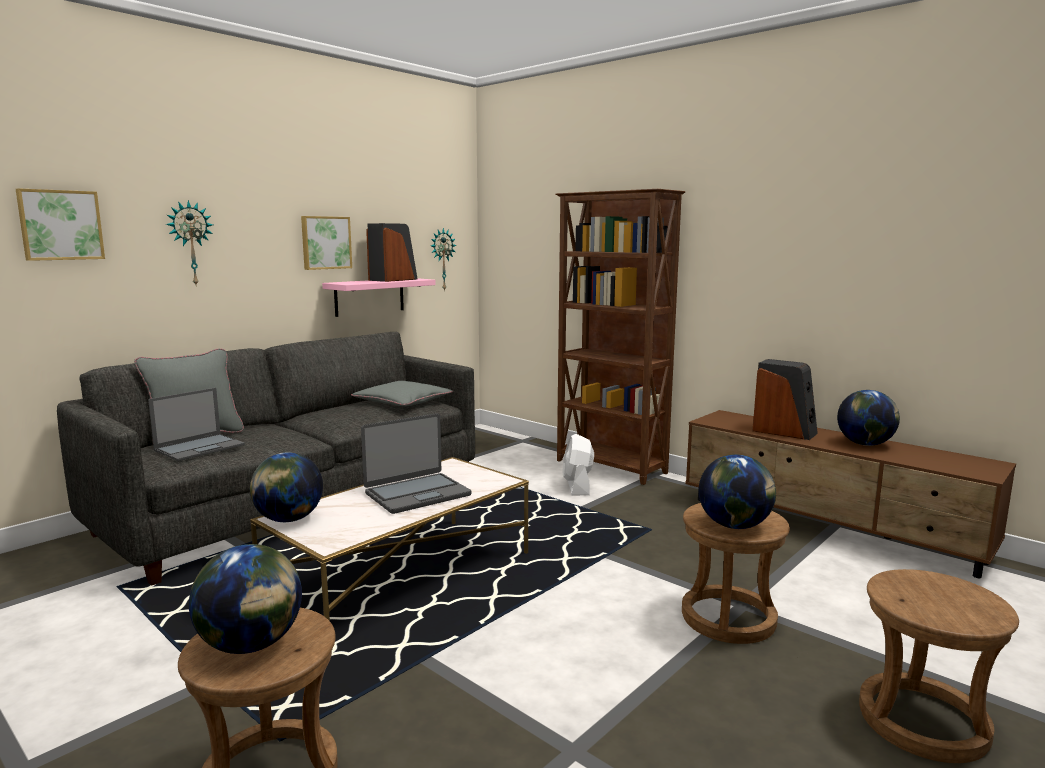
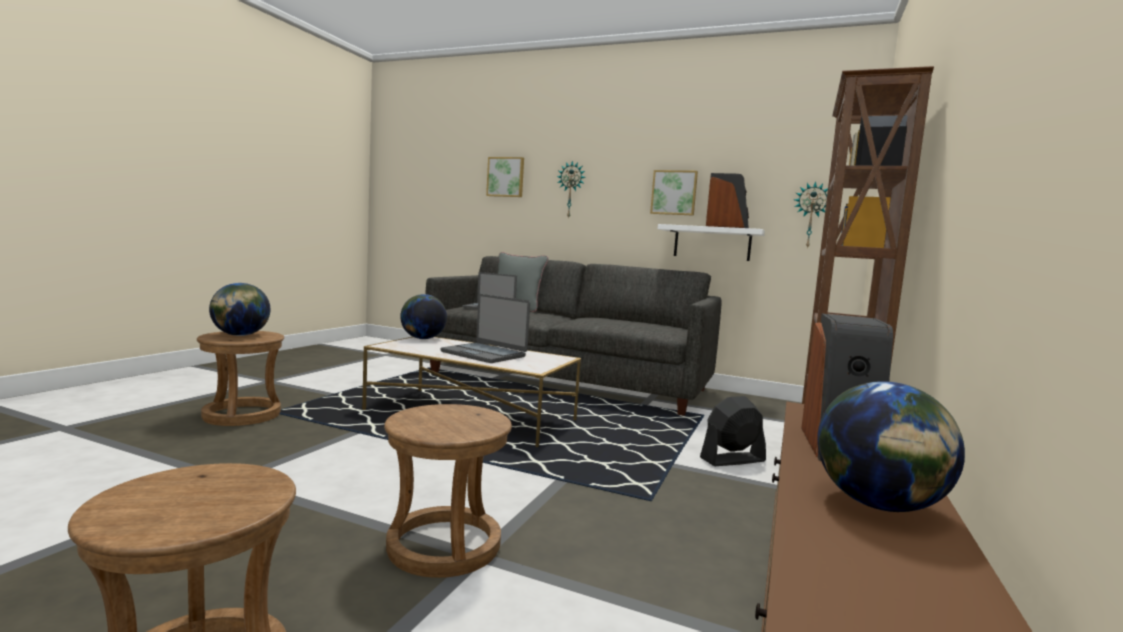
camera: 70 degrees right, 5 degrees down
(369, 296) = (712, 243): pink shelf -> white shelf
(403, 402) = (655, 327): grey pillow -> none
(577, 486) = (732, 459): white fan -> black fan
(734, 525) = (427, 419): globe -> none

